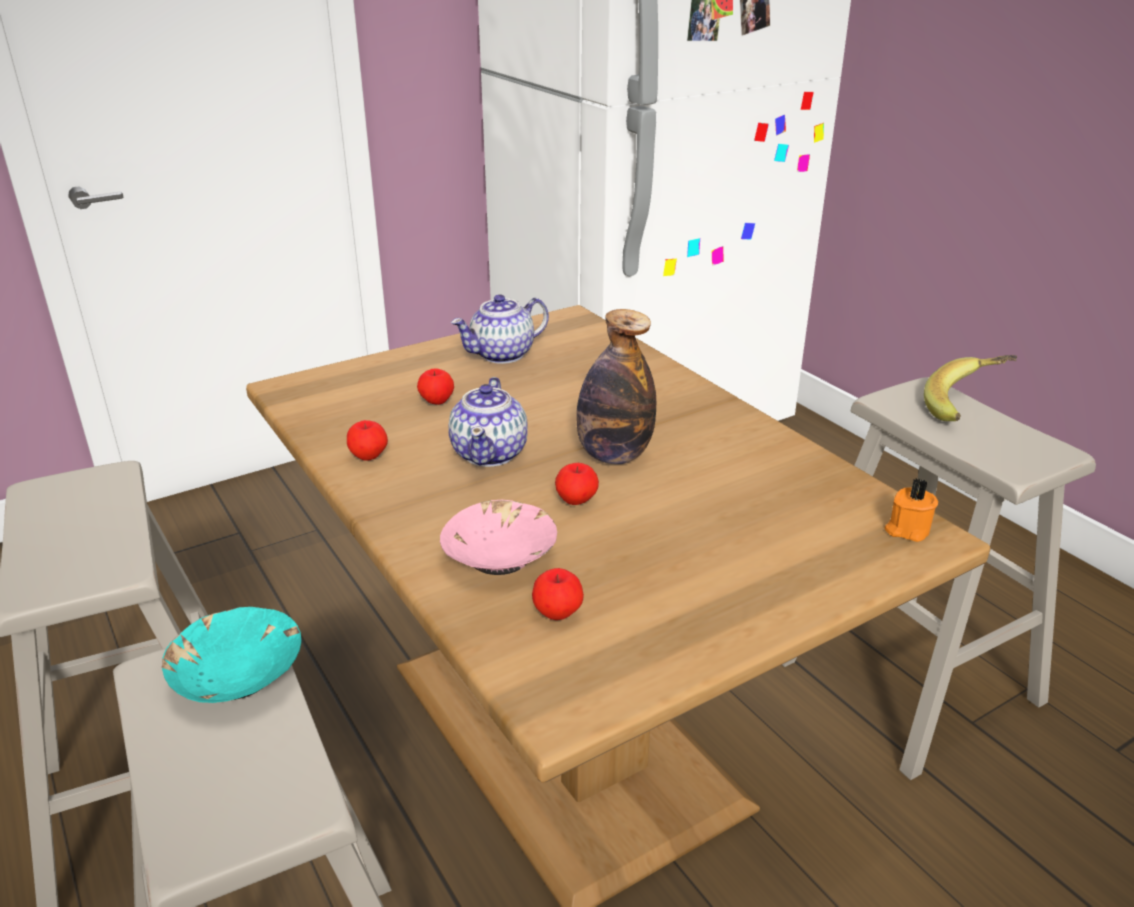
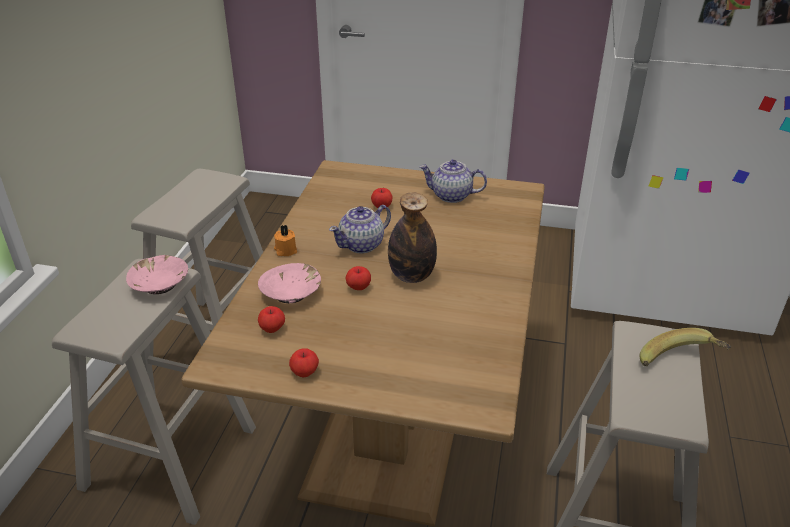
camera: 45 degrees right, 5 degrees up
(238, 673) = (160, 284): turquoise bowl -> pink bowl
(369, 456) = (314, 220): apple -> apple (305, 373)
(906, 529) = (482, 396): orange candle -> orange candle (285, 250)

